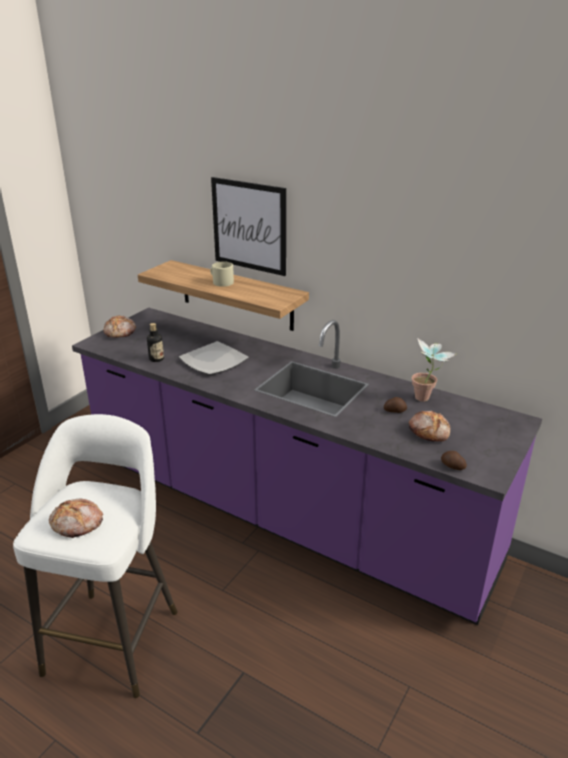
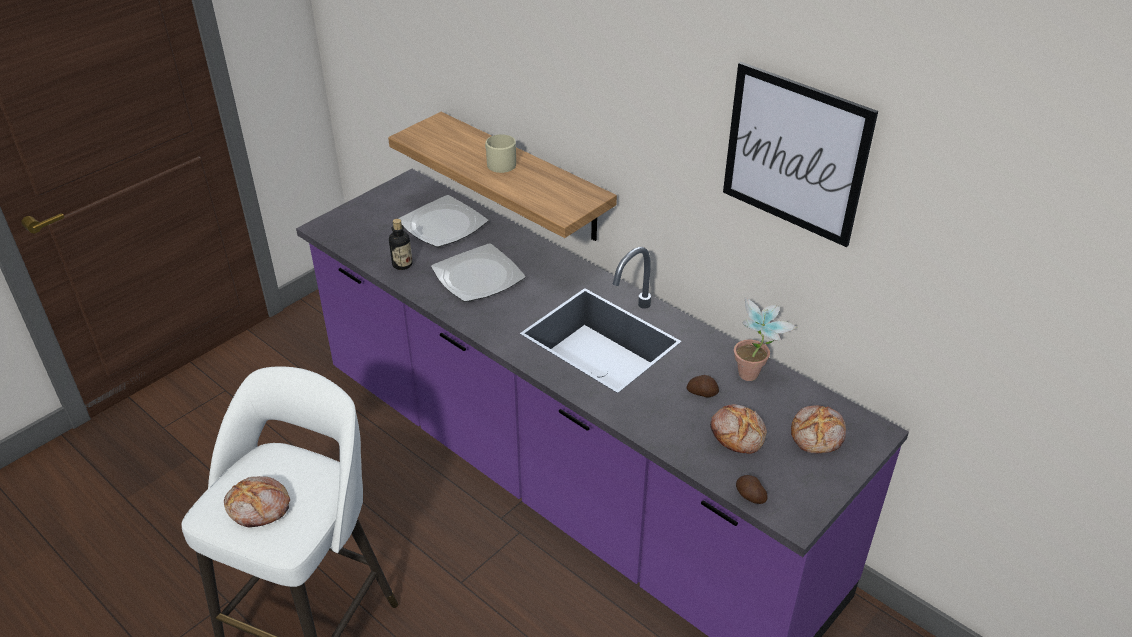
camera: 10 degrees right, 10 degrees up
(120, 332) = (364, 211): bread -> bread (818, 435)
(180, 335) = (444, 225): none -> plate
(249, 226) = (541, 90): picture -> picture (795, 154)

